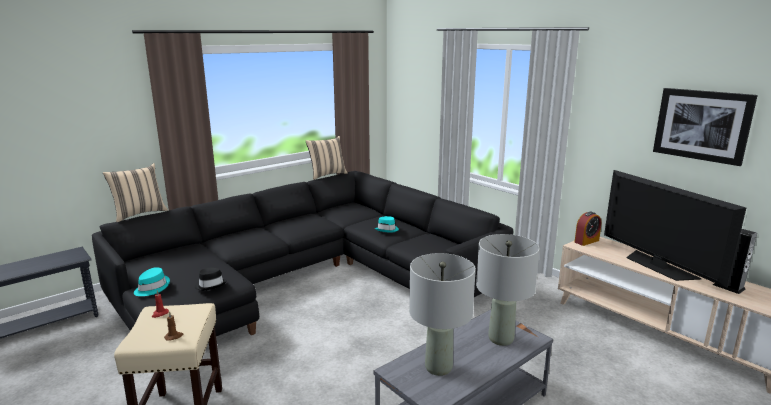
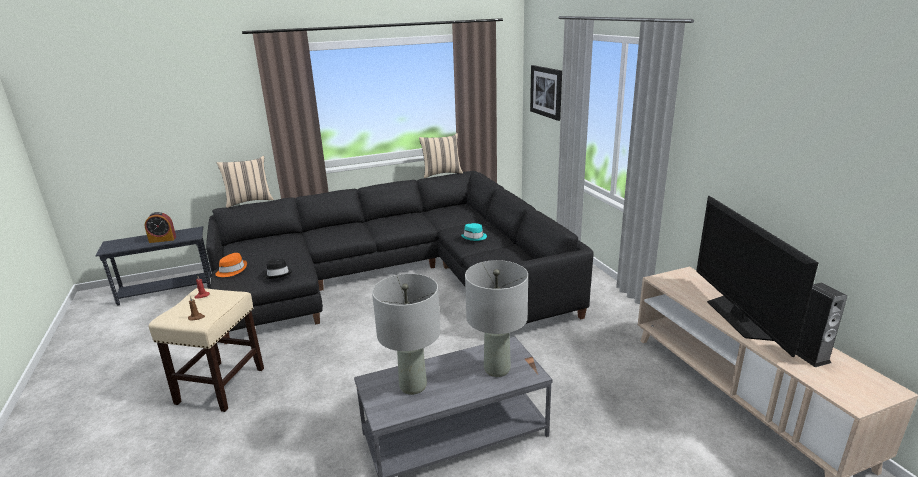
camera: 20 degrees right, 5 degrees up
(152, 288) = (232, 270): turquoise hat -> orange hat
(586, 241) = (676, 276): alarm clock -> alarm clock (162, 239)
(702, 125) = (809, 149): picture -> picture (546, 92)

